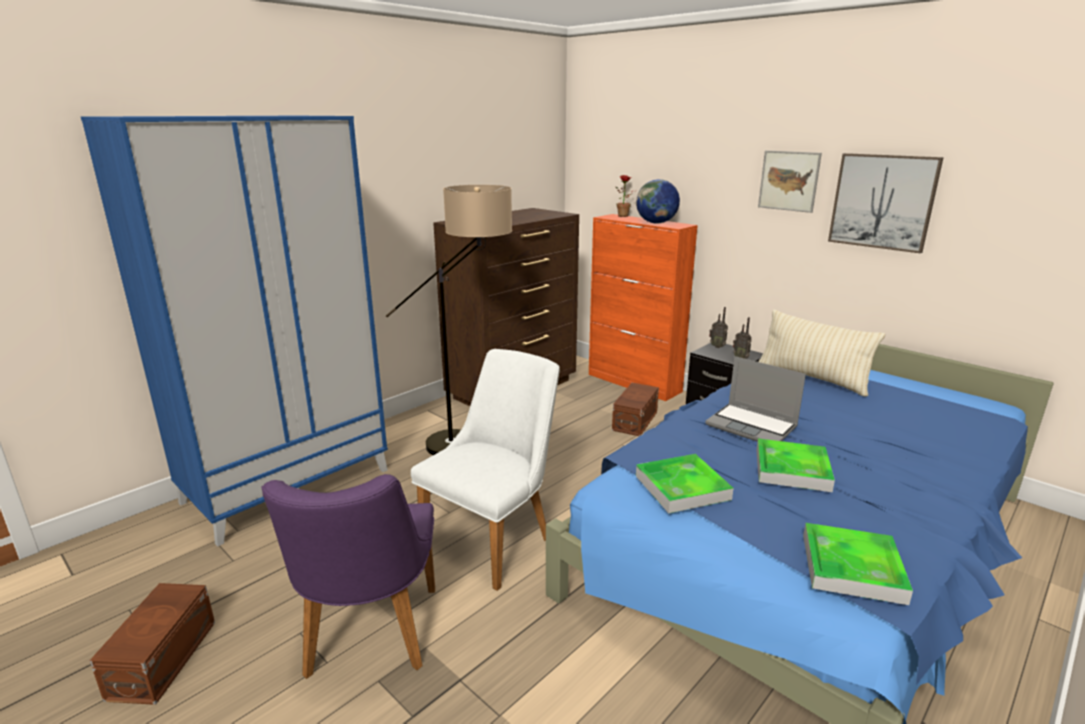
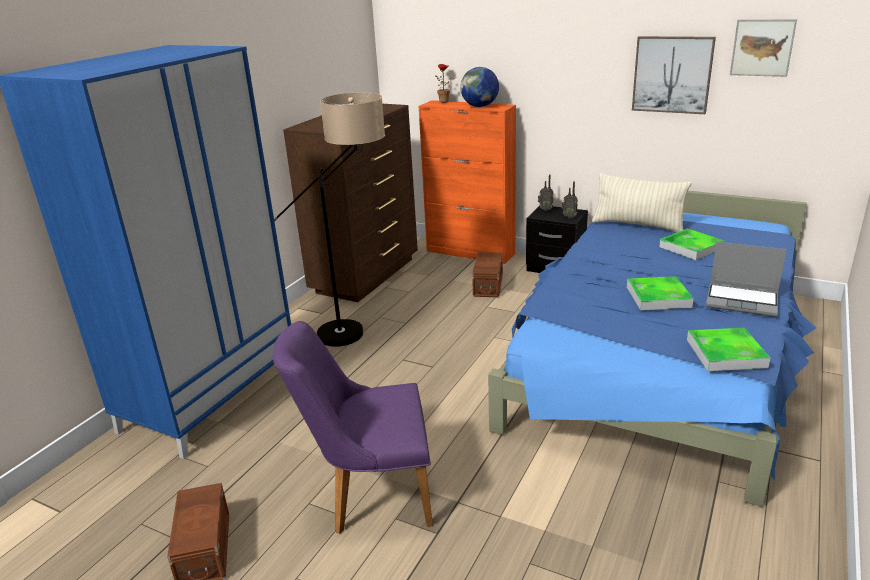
camera: 15 degrees left, 5 degrees up
(368, 641) = (369, 495): purple chair -> purple chair turned 105 degrees clockwise
(496, 538) = (426, 400): white chair -> none
(682, 487) = (589, 324): tray -> tray (690, 247)
(752, 426) = (615, 270): laptop -> laptop (742, 301)
(789, 181) = (594, 61): picture -> picture (762, 47)

